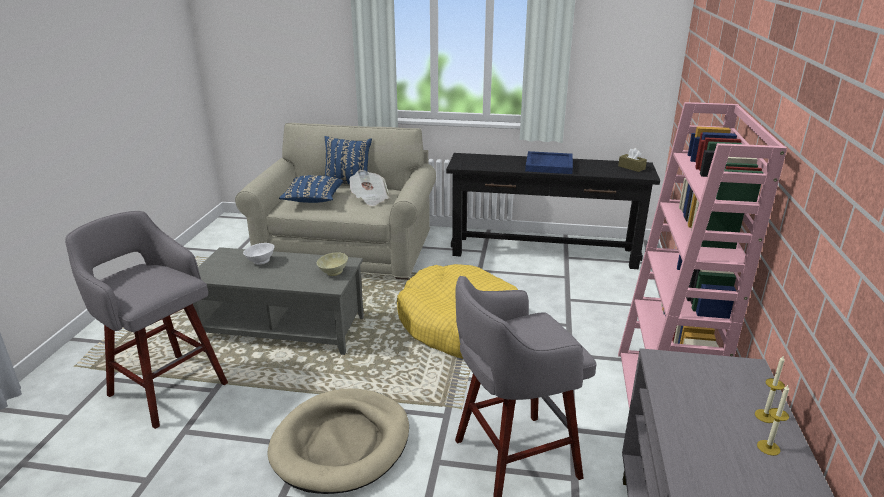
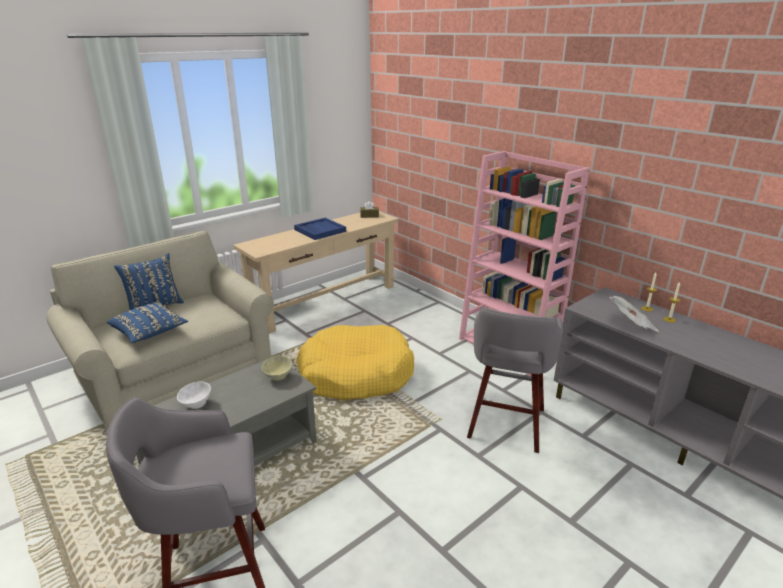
camera: 50 degrees left, 0 degrees up
(341, 443) = (416, 491): beige dog bed -> none
(369, 198) = (201, 309): newspaper -> newspaper (631, 325)
(544, 252) = (325, 301): black console table -> beige console table

